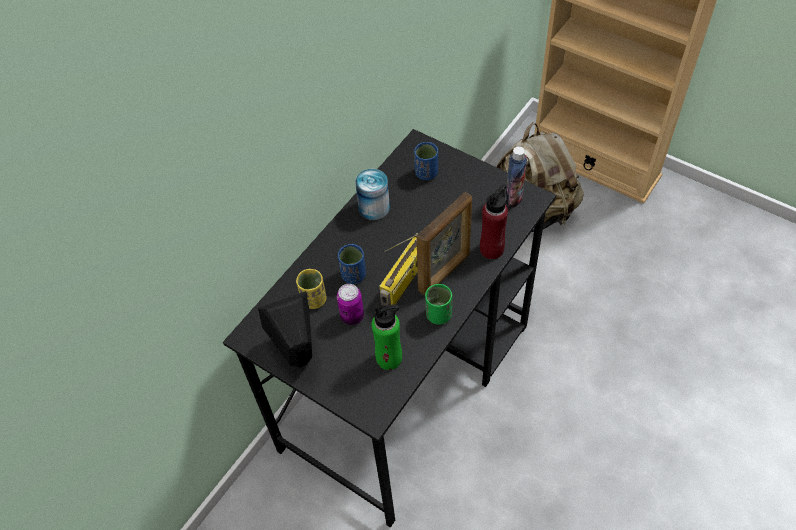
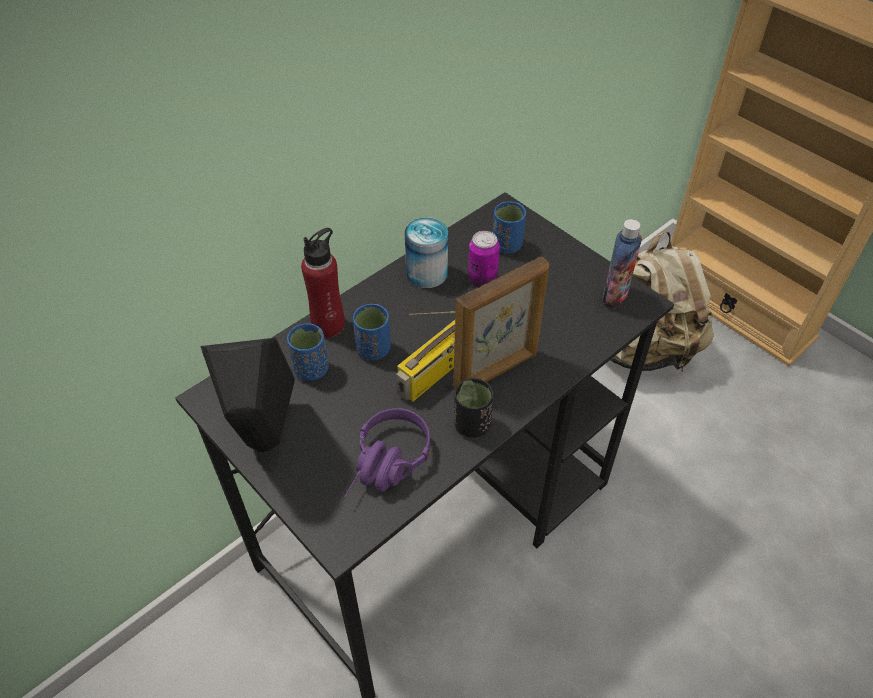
camera: 10 degrees right, 5 degrees down
(314, 299) = (311, 369): yellow cup -> blue cup
(352, 316) = (354, 401): can -> can (482, 280)
(389, 358) = (386, 468): green bottle -> purple headphones
(438, 315) = (472, 424): green cup -> black cup
(492, 249) = (568, 355): red bottle -> red bottle (328, 325)

